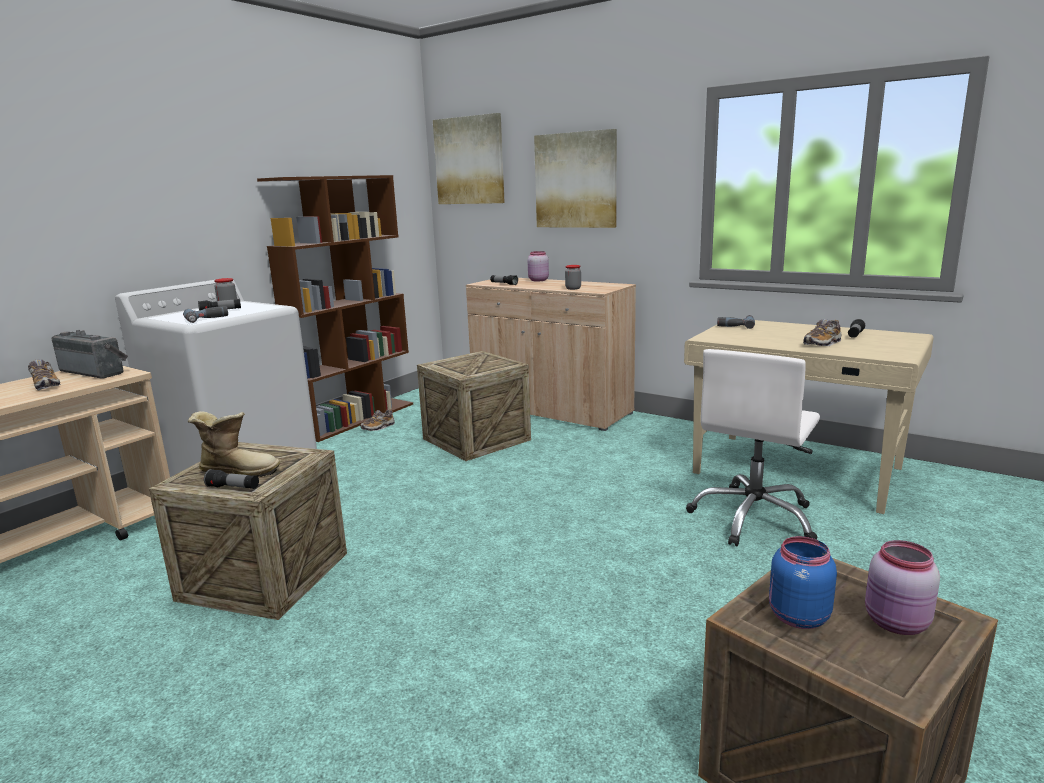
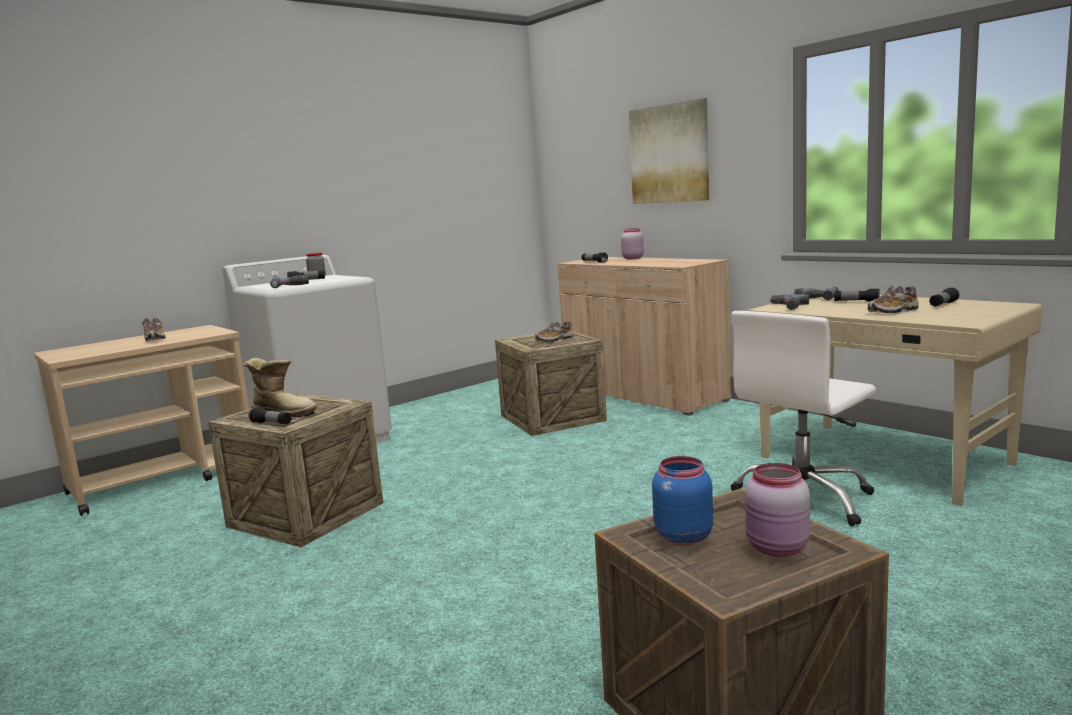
camera: 15 degrees right, 5 degrees down
(96, 371) = (198, 331): radio -> none
(357, 418) = (448, 396): brown bookcase -> none
(378, 427) = (464, 404): shoe -> shoe (554, 340)
(469, 160) = (572, 140): picture -> none
(573, 288) = (657, 264): jar -> none
(720, 337) = (786, 307): none -> power drill
(777, 331) = (856, 302): none -> flashlight

